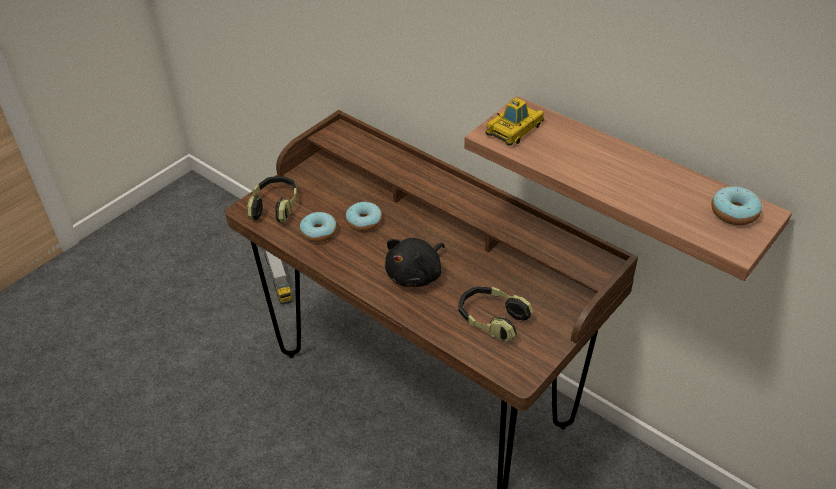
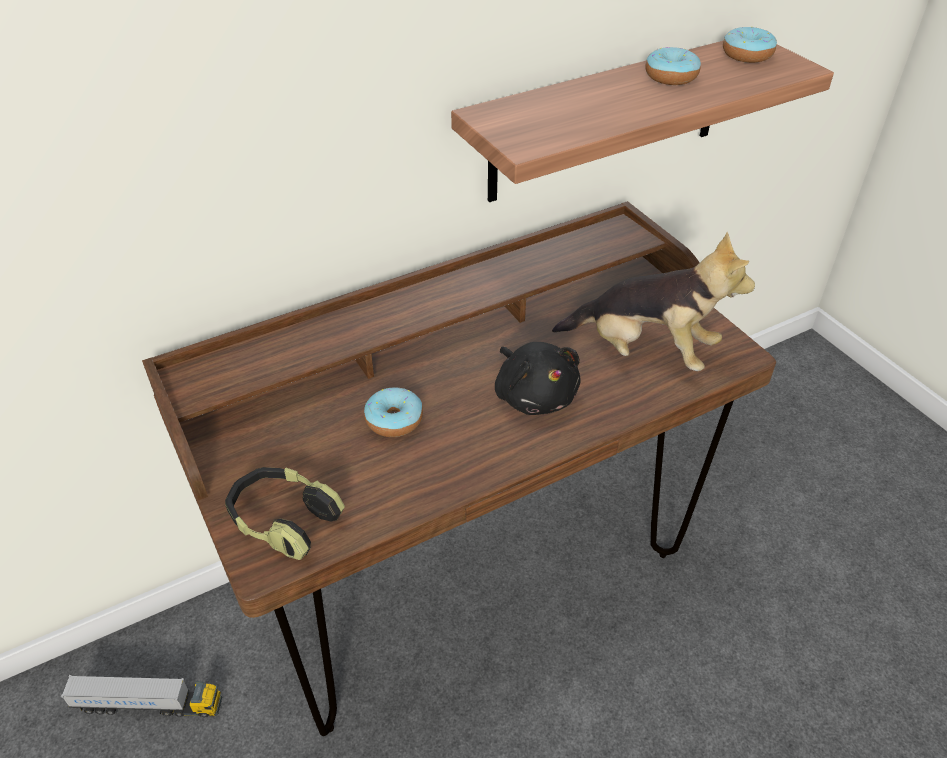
camera: 70 degrees left, 0 degrees up
(319, 232) = (385, 478): donut -> donut (671, 76)
(491, 320) = (645, 351): headphones -> plush toy
(514, 129) = (525, 128): toy car -> none

